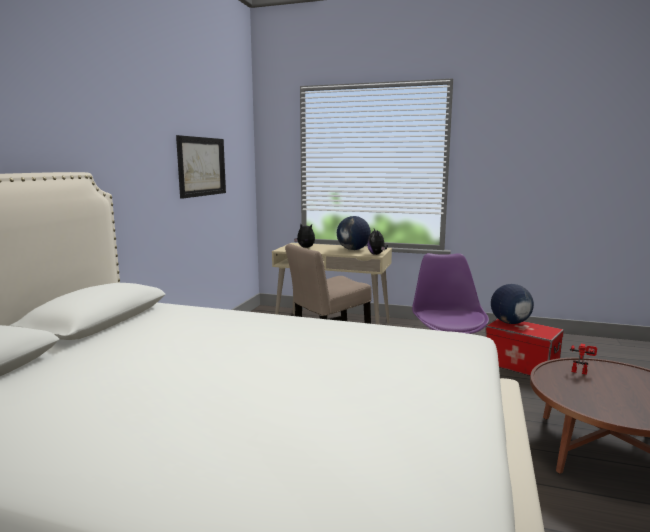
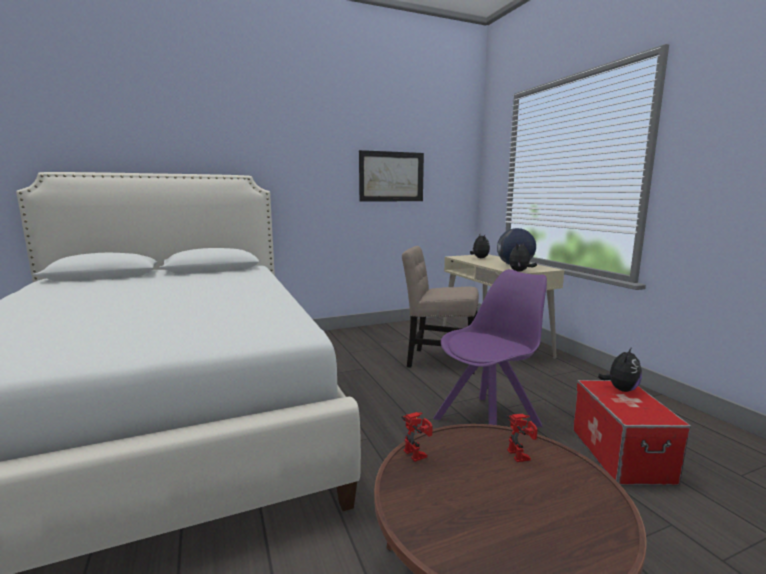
camera: 50 degrees right, 0 degrees up
(510, 323) = (620, 389): globe -> plush toy
(562, 394) = (418, 453): none -> toy robot

